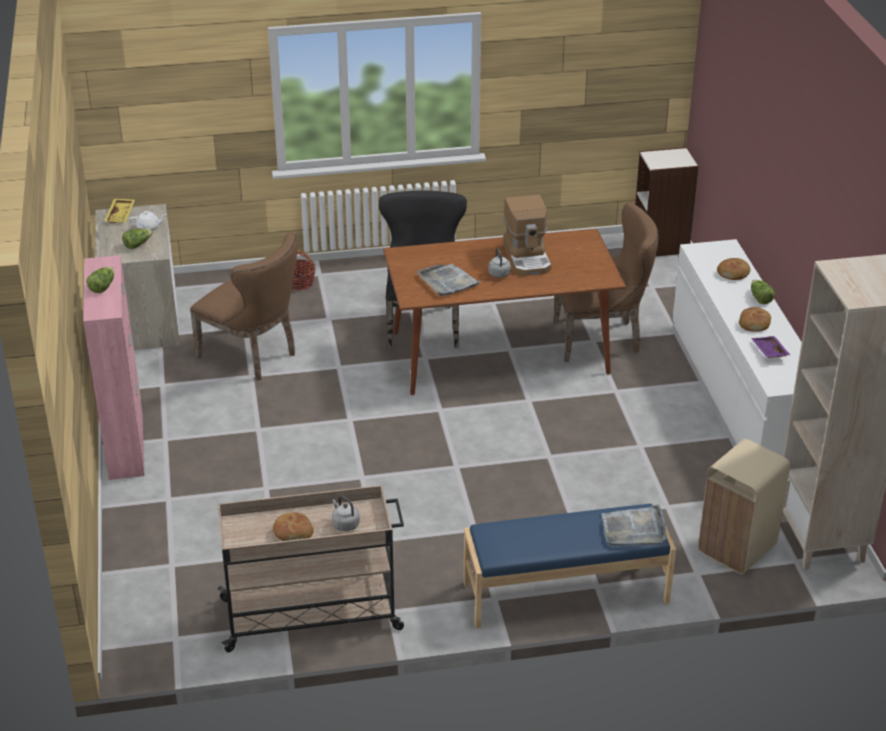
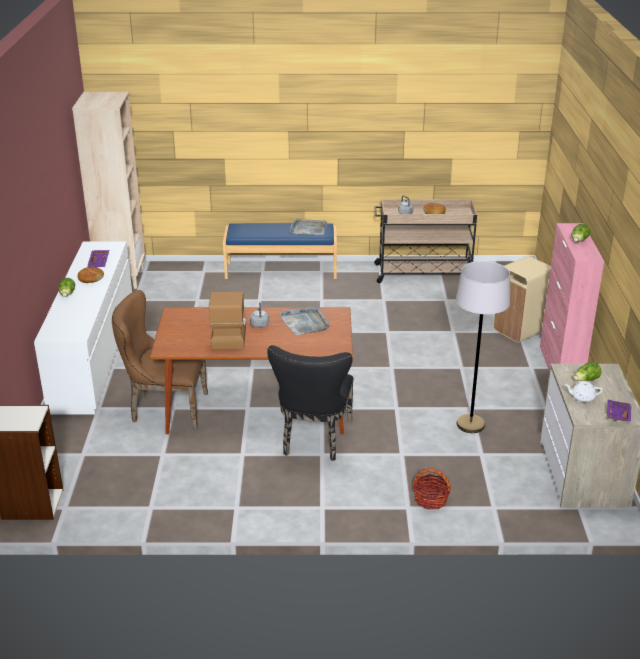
camera: 170 degrees left, 5 degrees down
(121, 215) = (617, 415): yellow tray -> purple tray
(253, 356) = (470, 424): brown chair -> grey floor lamp
(634, 529) = (244, 229): grey tray -> grey tray (308, 229)
(733, 273) = (67, 313): bread -> none
(736, 548) = (173, 279): beige trash can -> beige trash can (519, 330)

